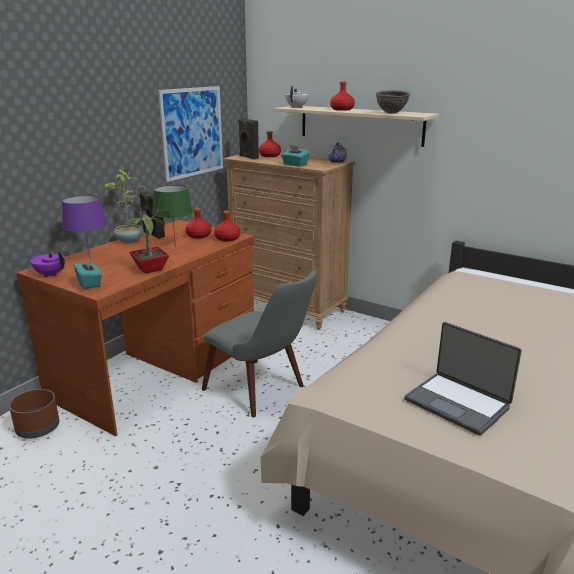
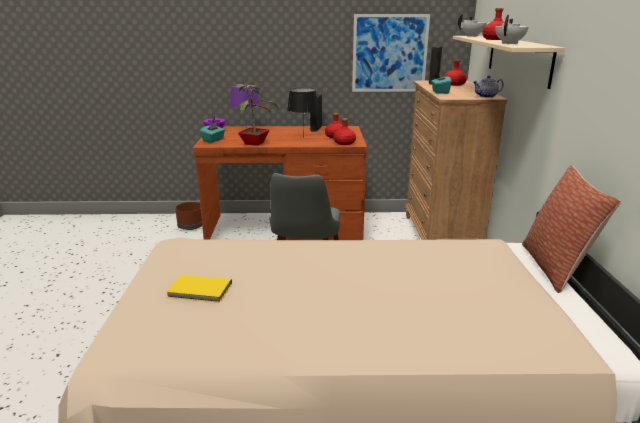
camera: 55 degrees right, 0 degrees up
(129, 241) = (294, 128): potted plant -> none
(175, 247) = (303, 137): green table lamp -> black table lamp
(391, 113) = (509, 43): brown bowl -> white teapot
(458, 403) = (200, 291): laptop -> yellow book
(505, 274) = (555, 267): none -> pillow

